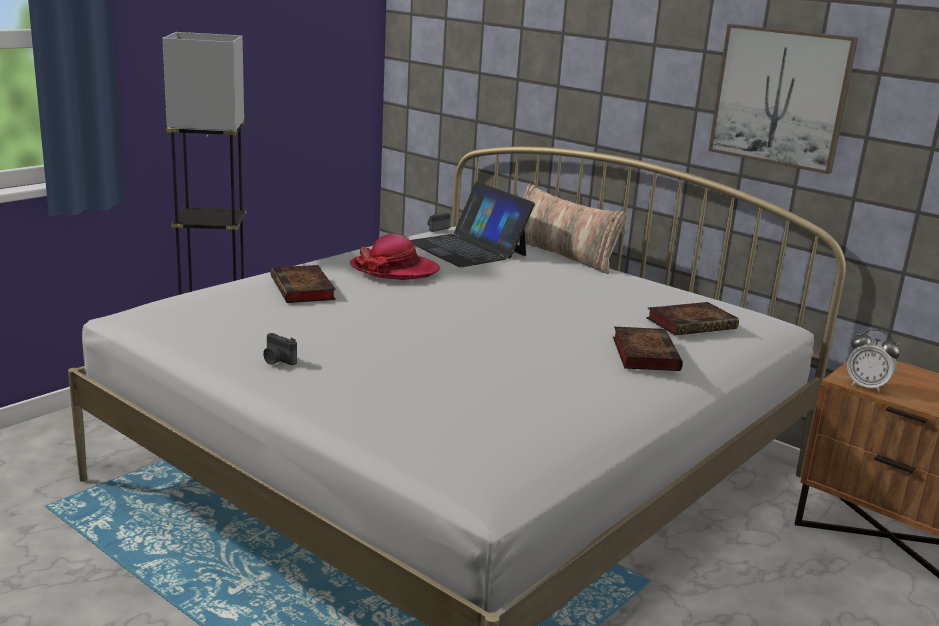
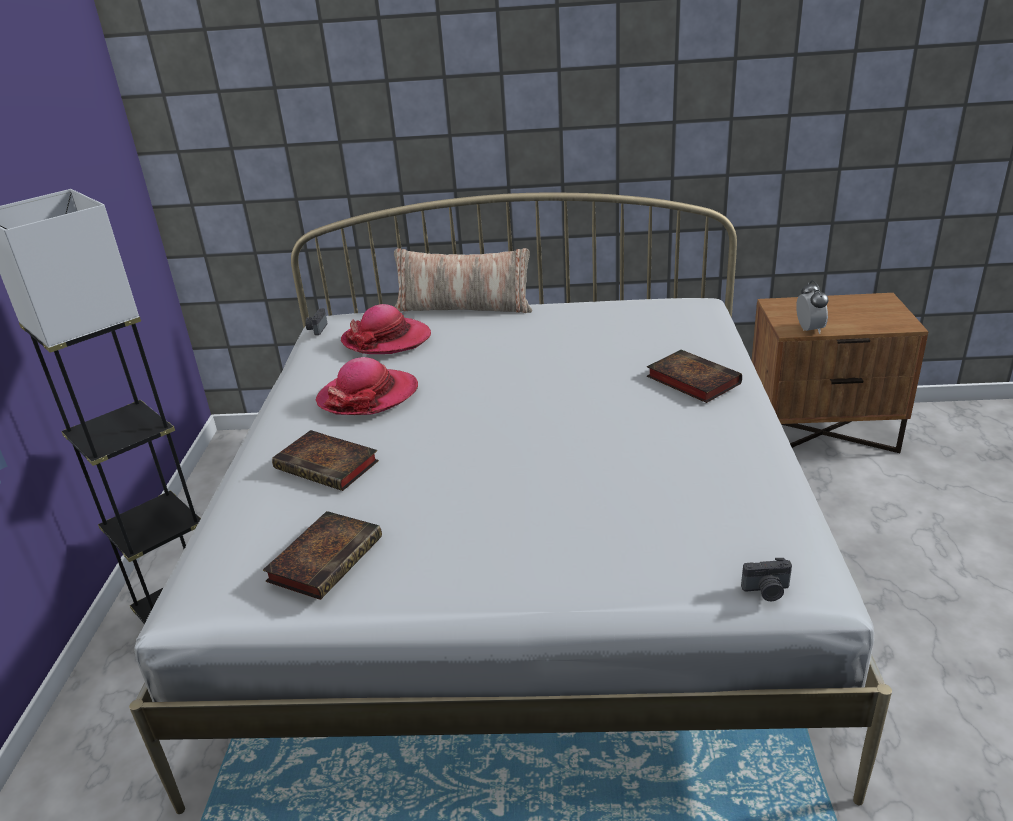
camera: 35 degrees left, 10 degrees up
(277, 361) = (455, 564): camera -> camera (767, 591)
(467, 248) = (386, 340): laptop -> hat
(692, 323) = (669, 333): book -> book (326, 557)
(780, 97) = (647, 99): picture -> none
(866, 386) = (809, 330): alarm clock -> alarm clock turned 90 degrees counterclockwise

